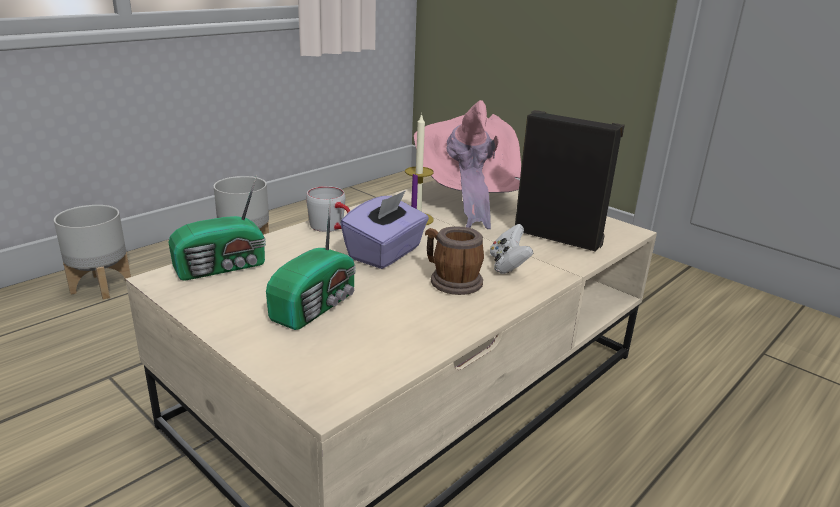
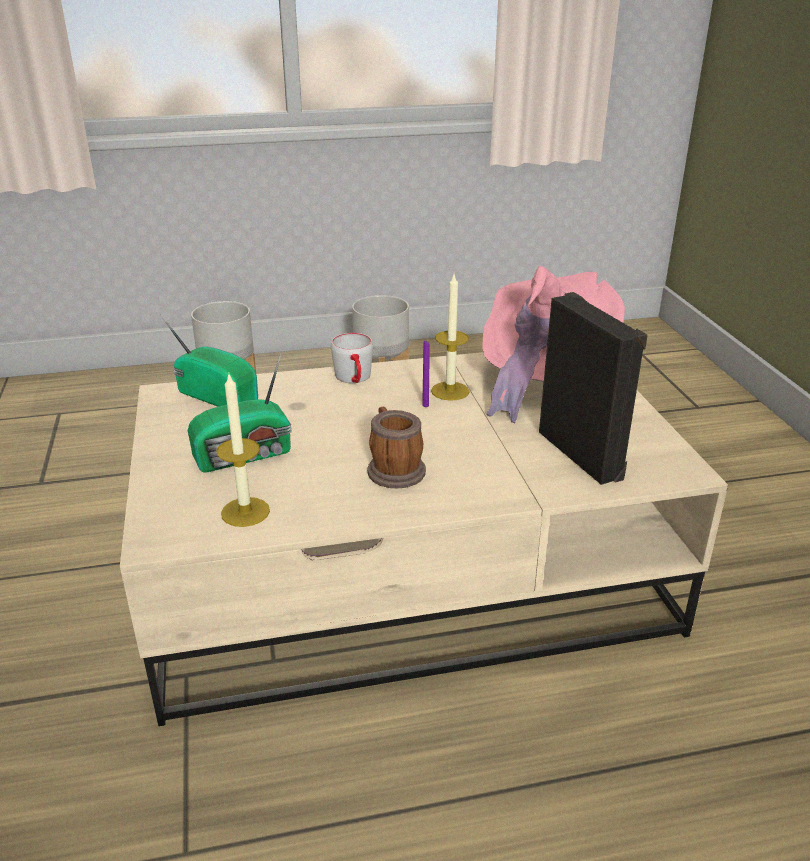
camera: 35 degrees right, 5 degrees up
(223, 267) = (217, 395): radio -> radio turned 150 degrees counterclockwise
(378, 348) = (245, 512): none -> candle
(386, 253) = (370, 421): purple tissue box -> none
(508, 265) = (475, 470): white game controller -> none

